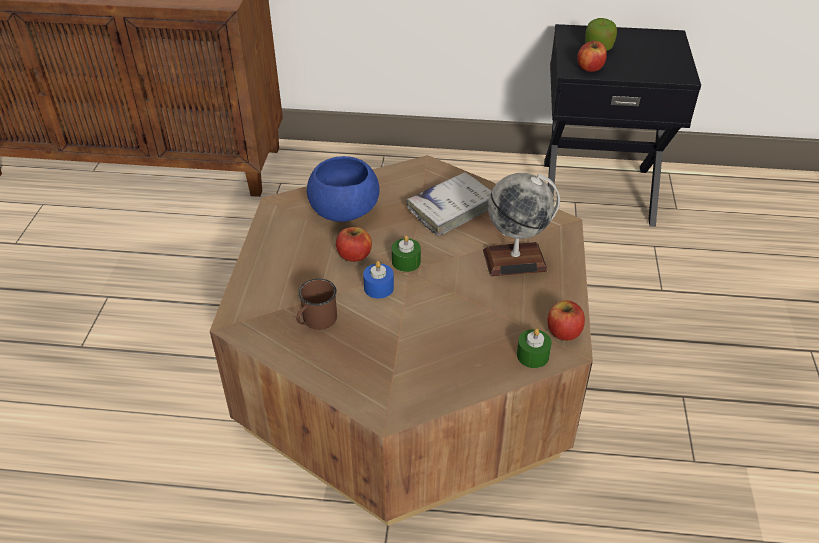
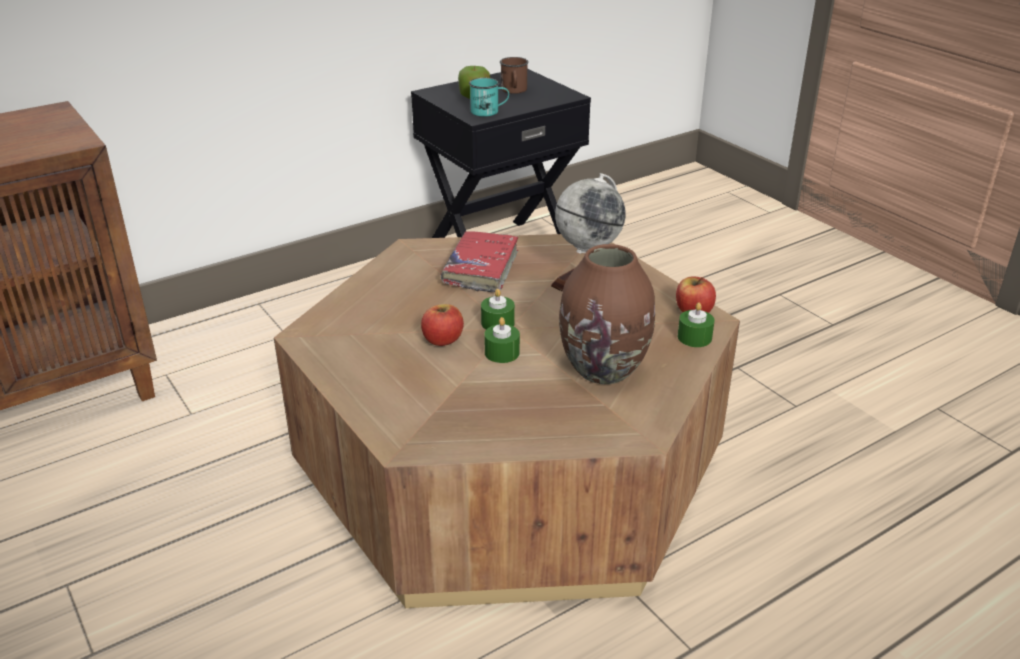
camera: 40 degrees left, 10 degrees down
(316, 321) = (482, 405): brown mug -> brown mug (514, 91)
(344, 210) = (380, 311): blue bowl -> none
(378, 288) = (502, 353): blue candle -> green candle
(430, 342) = (604, 369): none -> brown vase
(451, 209) = (481, 269): white book -> red book
(590, 68) = (489, 111): apple -> turquoise mug

